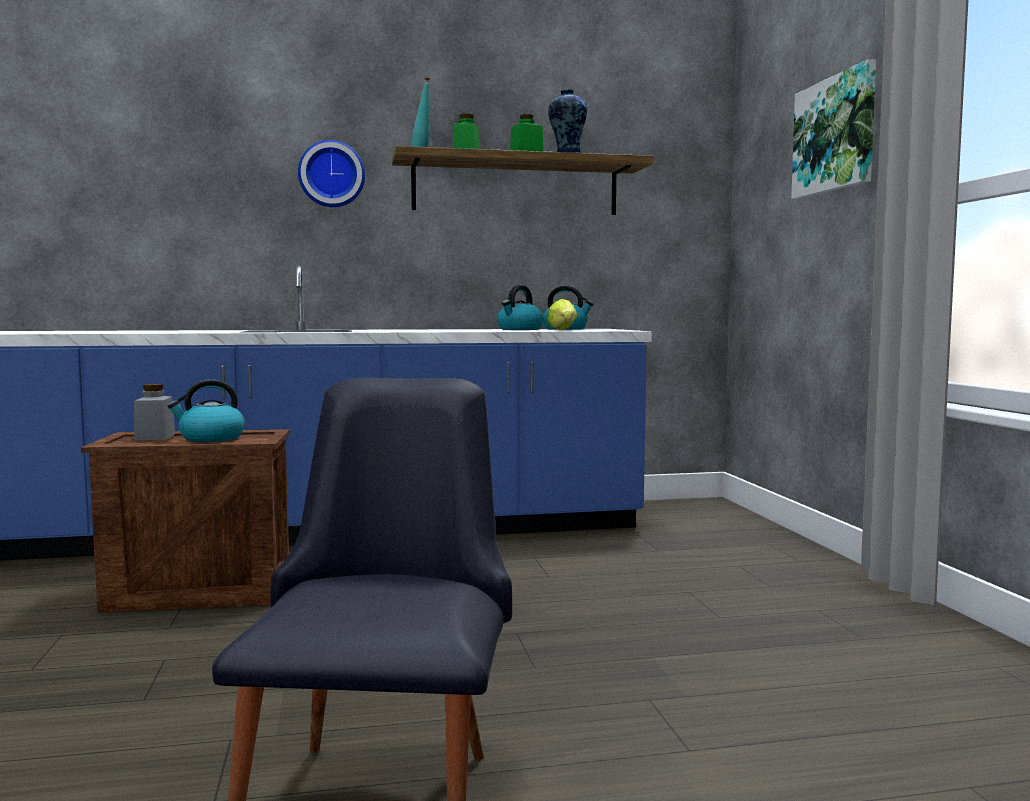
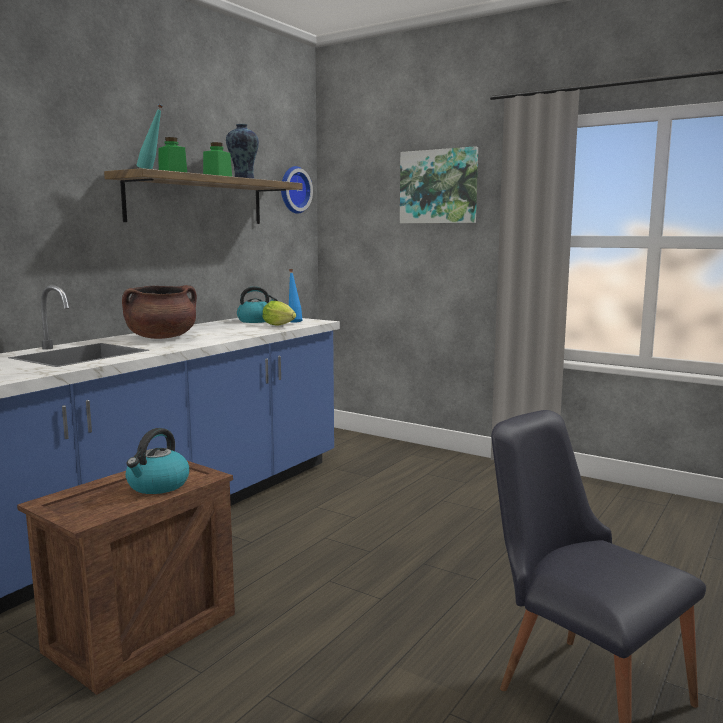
camera: 45 degrees left, 5 degrees up
(155, 437) = (94, 499): grey jar -> none
(331, 174) = (52, 187): wall clock -> wall clock (293, 190)
(410, 330) = (162, 337): none -> brown cooking pot
(520, 329) = (237, 326): kettle -> none
(596, 330) = (294, 322): none -> blue bottle

